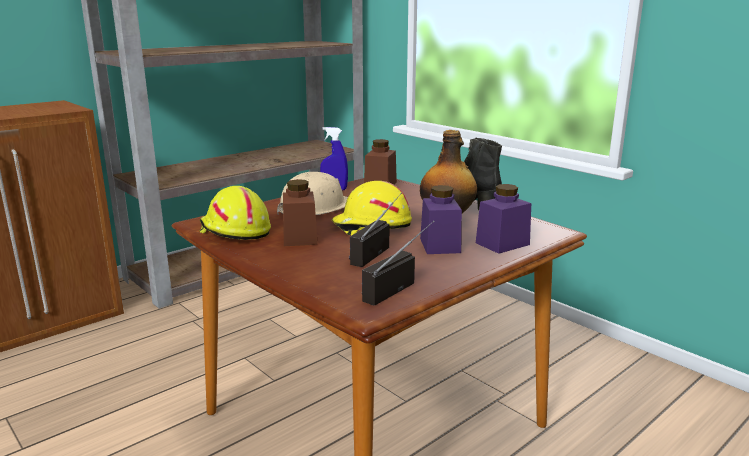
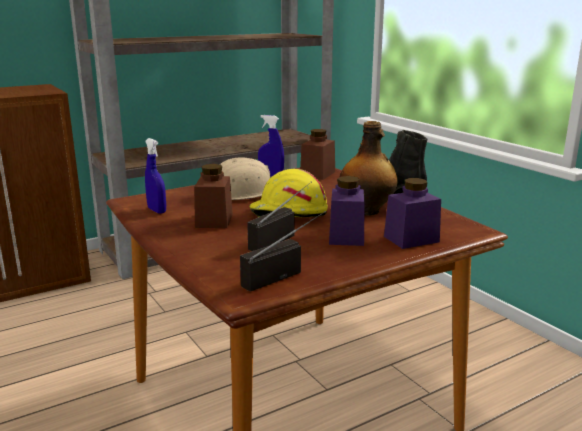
camera: 10 degrees right, 0 degrees up
(234, 231) = (157, 210): yellow hard hat -> blue spray bottle

